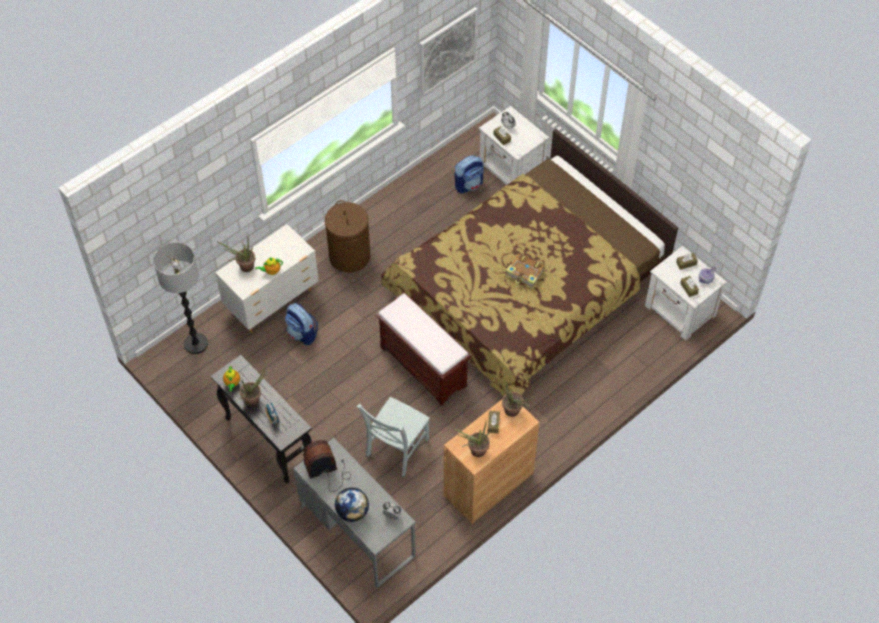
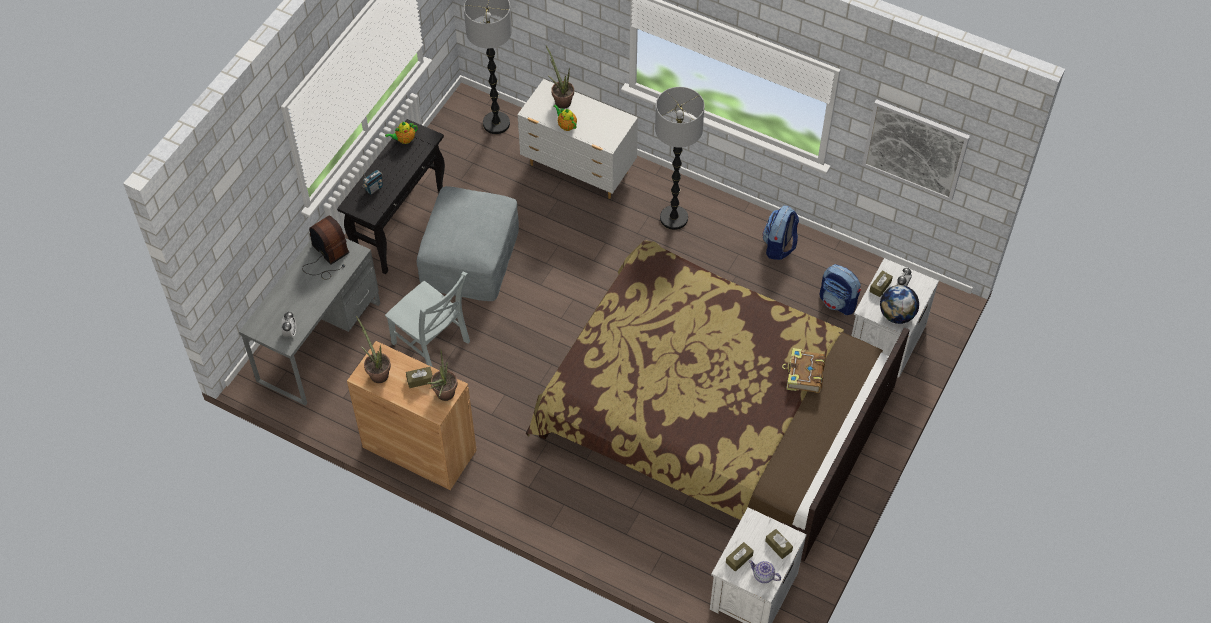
camera: 70 degrees right, 0 degrees up
(255, 398) = (393, 165): potted plant -> none
(302, 334) = (548, 210): backpack -> backpack (779, 246)
(322, 399) = (470, 256): none -> grey ottoman
(349, 256) = (674, 218): brown laundry basket -> floor lamp
(352, 512) = (283, 295): globe -> globe (896, 315)
(395, 449) = (432, 345): grey chair -> grey chair turned 150 degrees counterclockwise
(424, 366) = (552, 338): brown bench -> none
(525, 275) = (680, 373): book -> book (804, 375)

